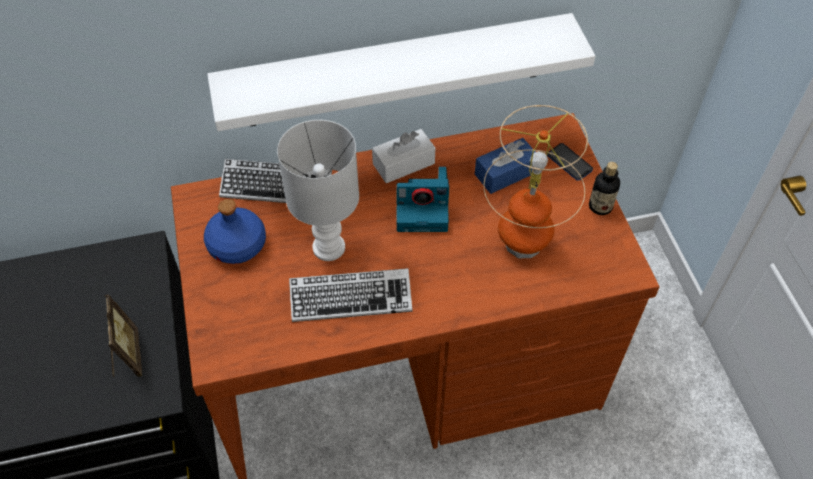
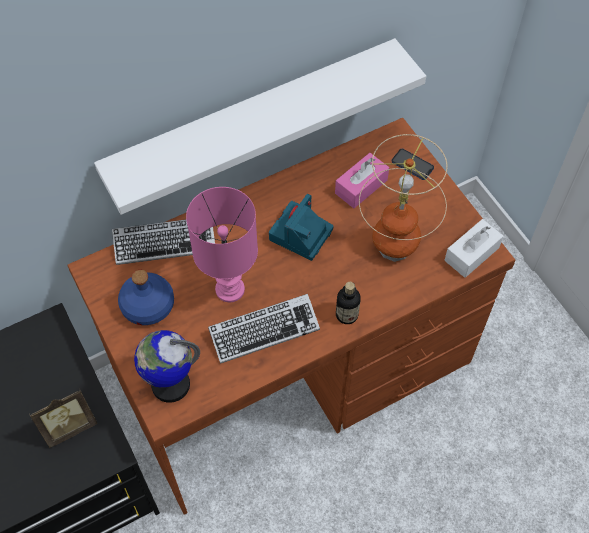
camera: 15 degrees left, 5 degrees up
(126, 356) = (69, 426): picture frame -> picture frame turned 90 degrees clockwise
(231, 331) = (170, 384): none -> globe
(330, 248) = (231, 289): white table lamp -> pink table lamp
(403, 164) = (270, 197): white tissue box -> white tissue box (471, 254)
(423, 209) = (301, 235): camera -> camera turned 135 degrees clockwise
(505, 173) = (361, 186): blue tissue box -> pink tissue box
(600, 206) = (449, 199): bottle -> bottle (346, 315)

